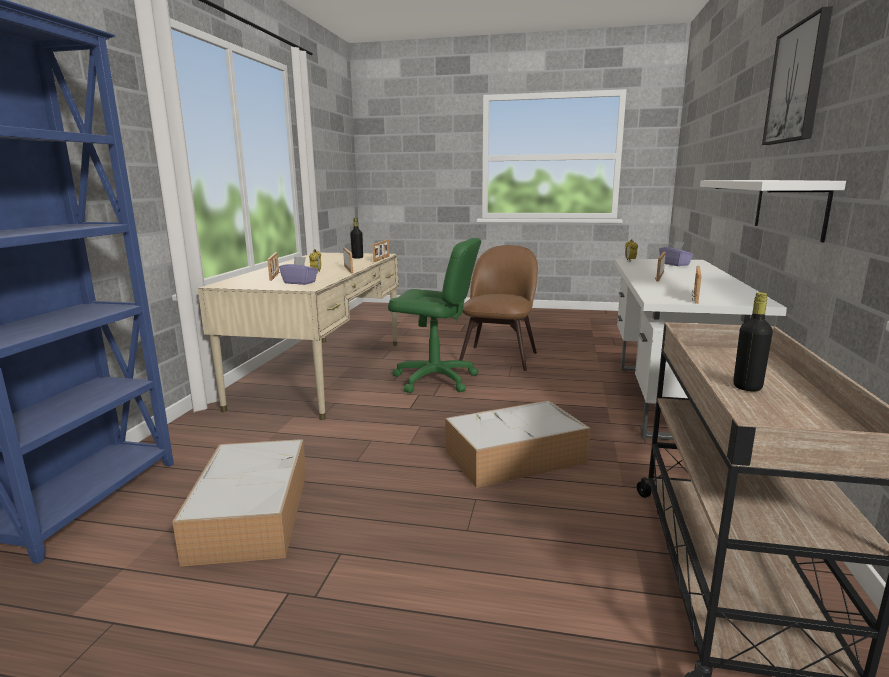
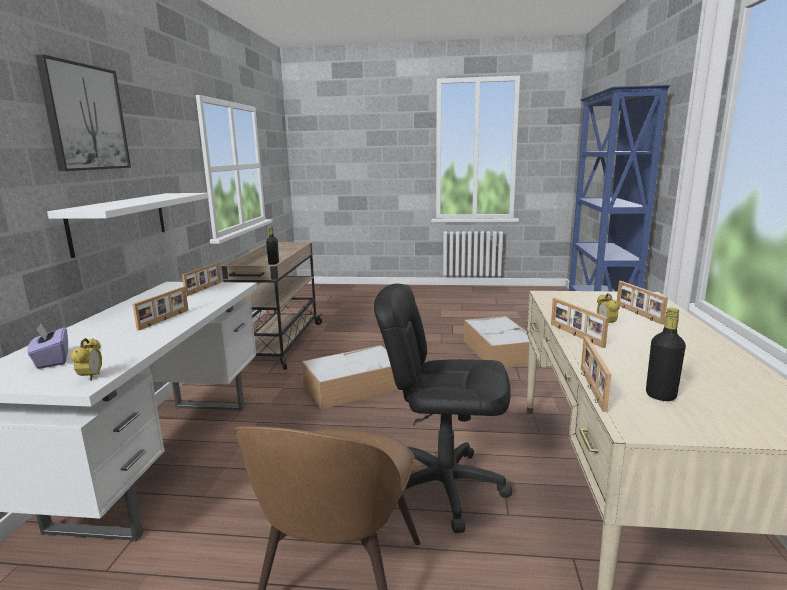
camera: 175 degrees right, 0 degrees up
(300, 282) = (573, 301): purple tissue box -> none
(435, 379) = (444, 487): green office chair -> black office chair

